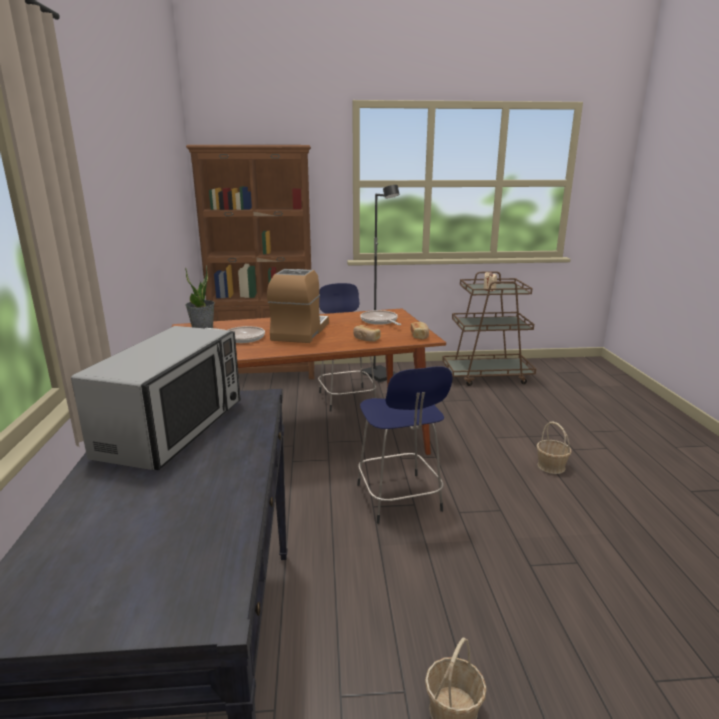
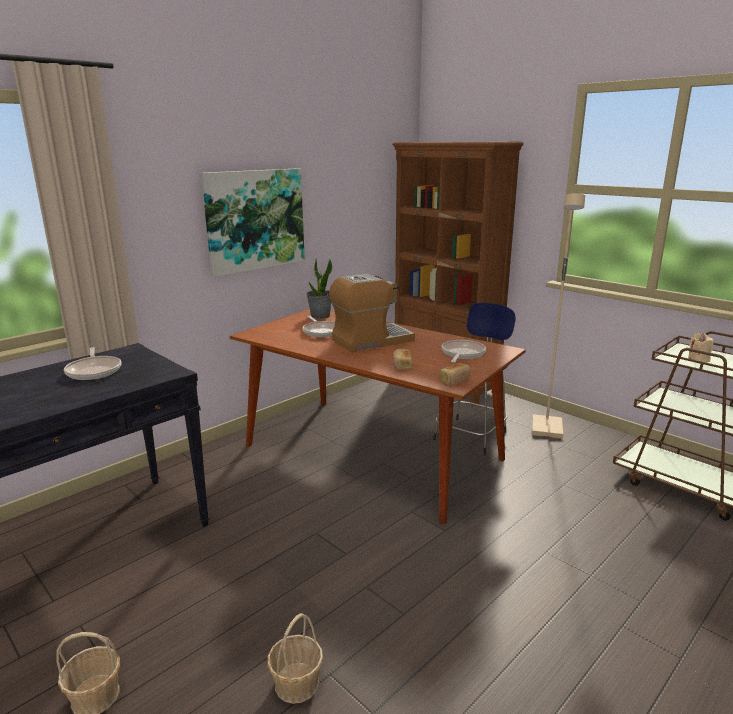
camera: 50 degrees right, 0 degrees up
(134, 230) = (255, 220): none -> picture
(174, 428) = (94, 371): microwave -> frying pan
(381, 375) = (548, 429): black floor lamp -> beige floor lamp
(399, 499) = (343, 542): blue stool -> none
(551, 466) = (548, 620): basket -> basket (296, 683)

